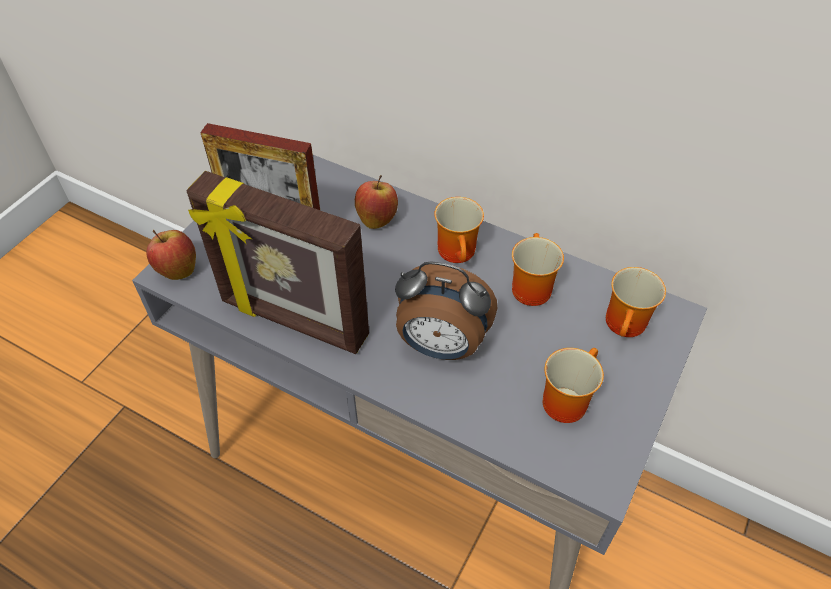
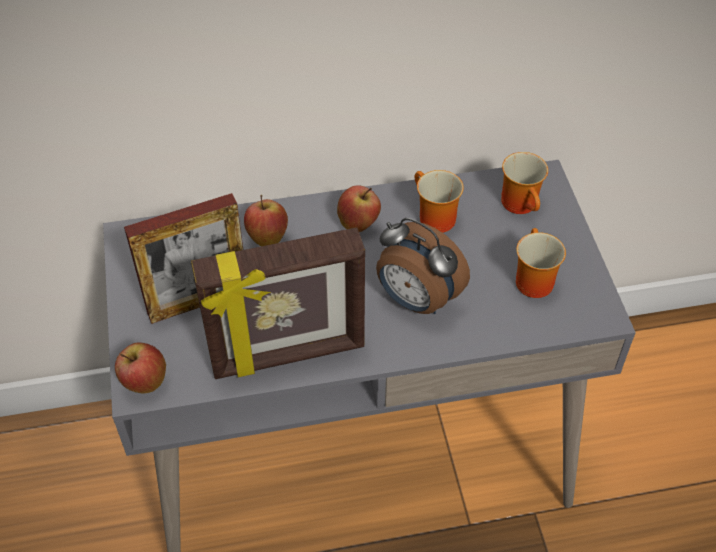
camera: 40 degrees left, 0 degrees up
(441, 346) = (416, 300): alarm clock -> alarm clock turned 60 degrees clockwise
(460, 253) = (359, 223): mug -> apple

